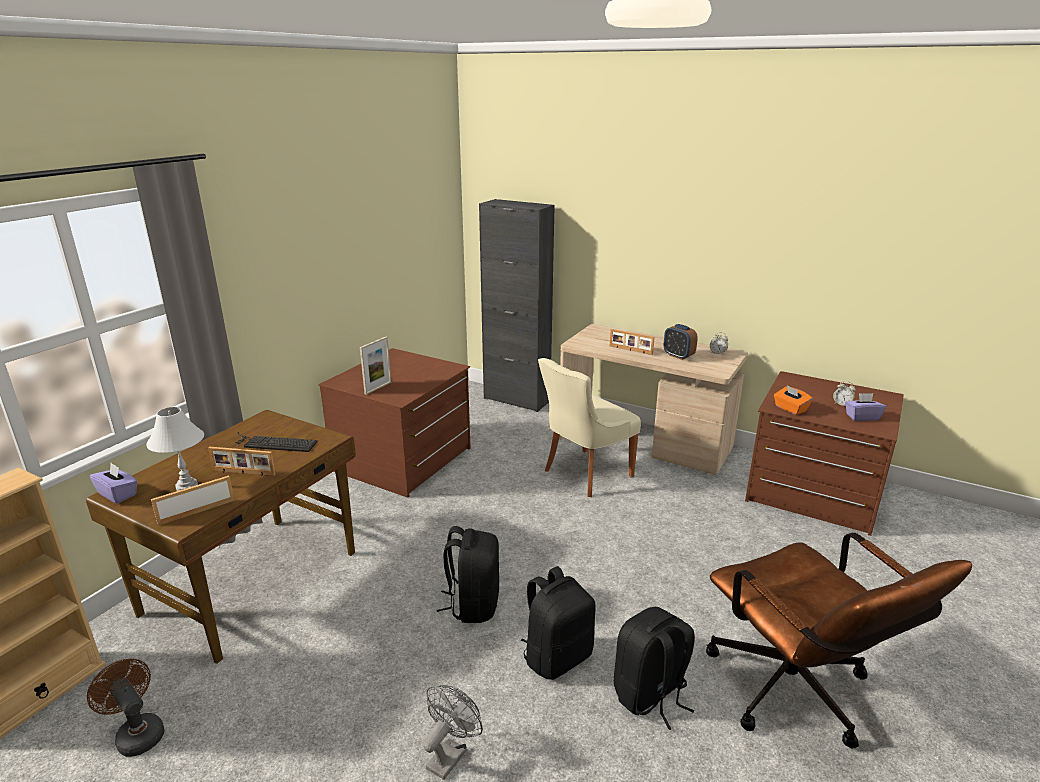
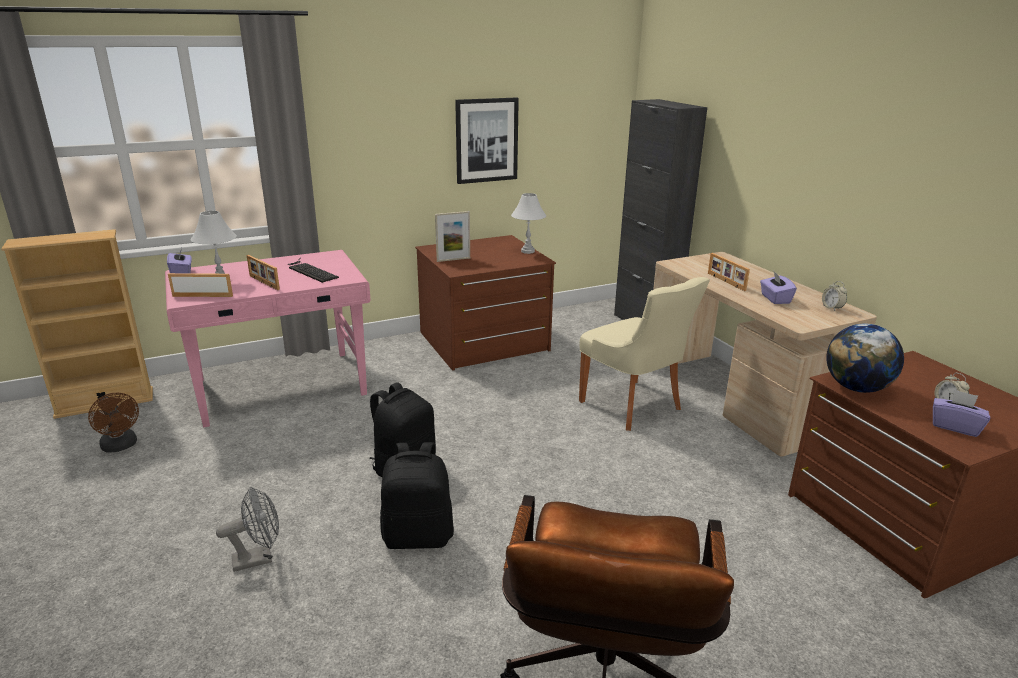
camera: 35 degrees right, 0 degrees up
(137, 733) = (121, 446): brown fan -> brown fan turned 150 degrees clockwise
(254, 582) = (282, 388): brown desk -> pink desk
(363, 261) = (486, 140): none -> picture
(431, 361) = (528, 251): none -> white table lamp
(585, 474) = (633, 406): beige chair -> beige chair turned 120 degrees counterclockwise
(650, 695) = (456, 607): black backpack -> none
(678, 356) = (775, 299): alarm clock -> purple tissue box
(790, 409) = (856, 388): orange tissue box -> globe

